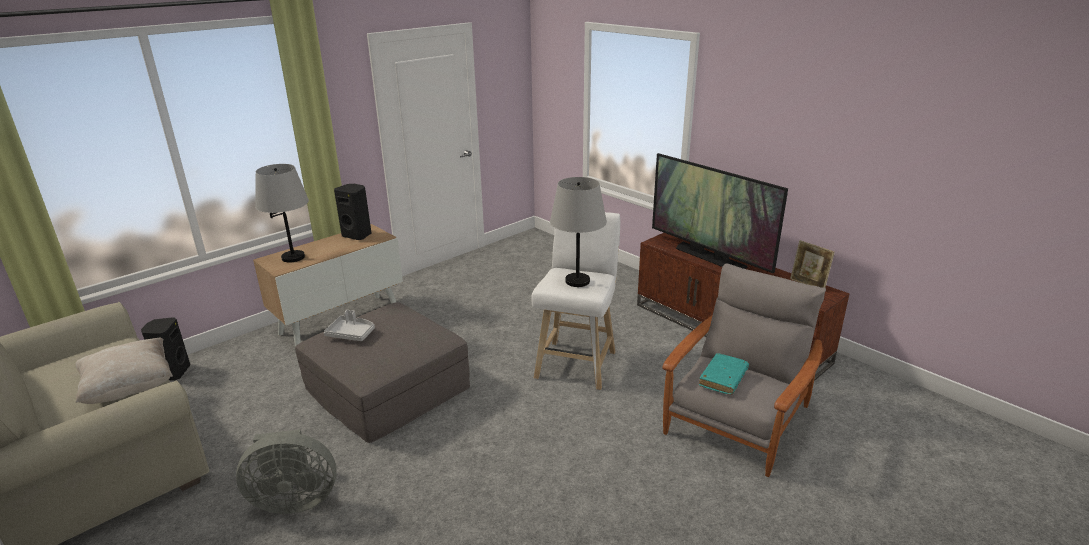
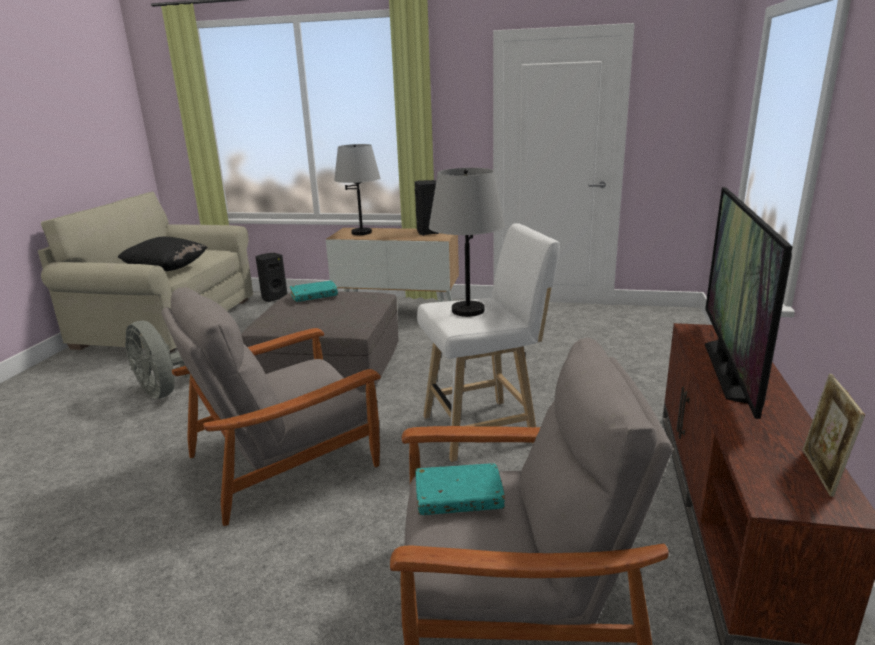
camera: 55 degrees right, 5 degrees down
(130, 388) = (166, 269): beige pillow -> black pillow
(351, 334) = (314, 296): grey tray -> turquoise book
(516, 459) = (285, 460): none -> grey armchair

